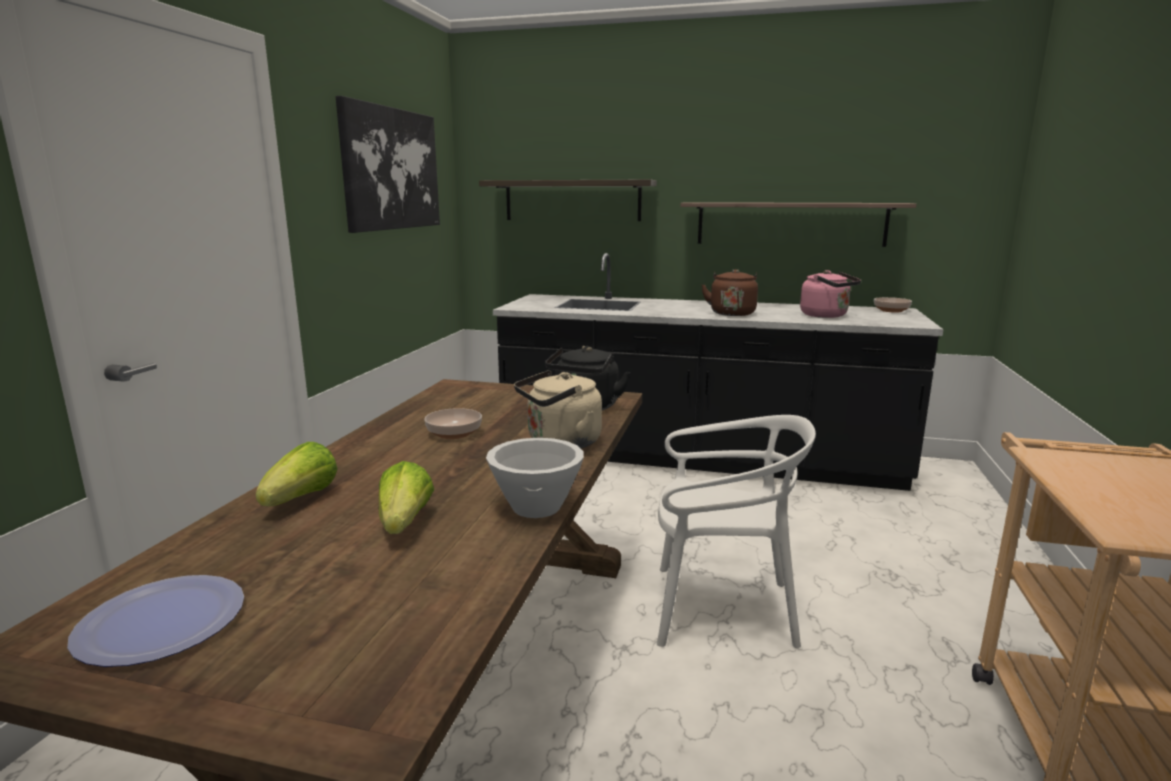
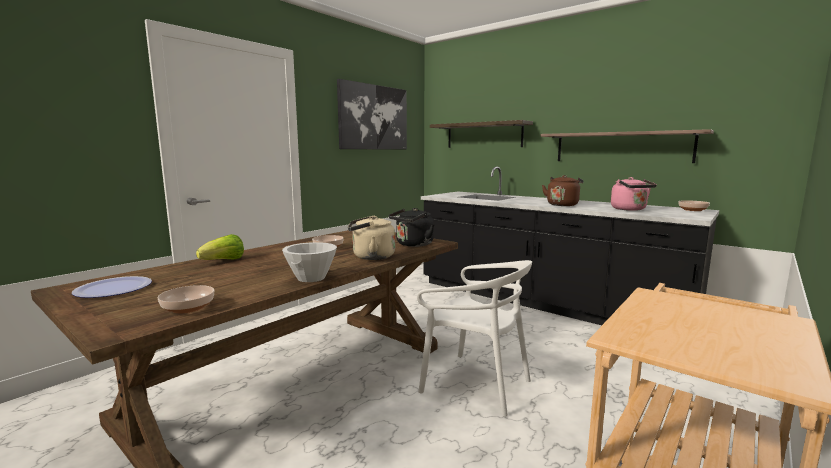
camera: 25 degrees right, 5 degrees down
(405, 523) = (246, 275): lettuce -> none
(422, 627) = (188, 308): none -> bowl

